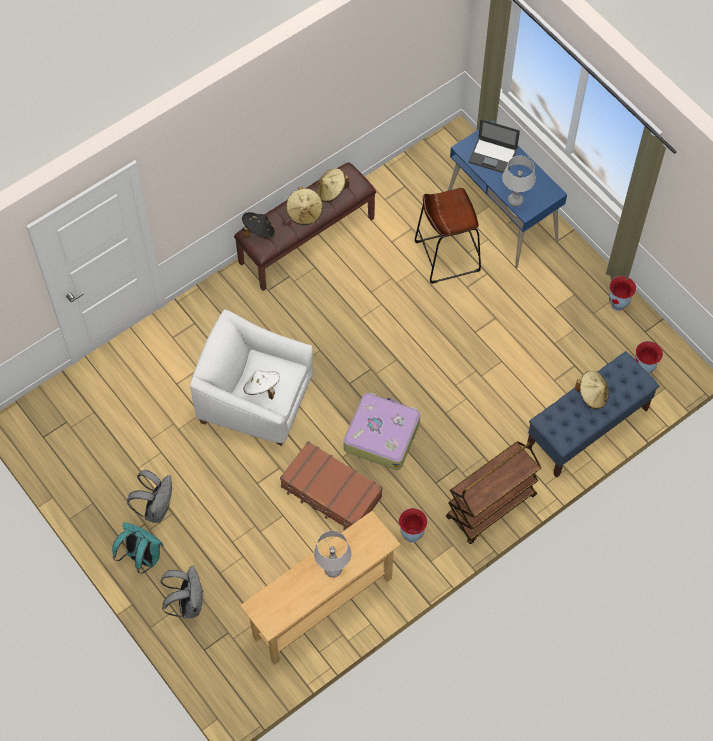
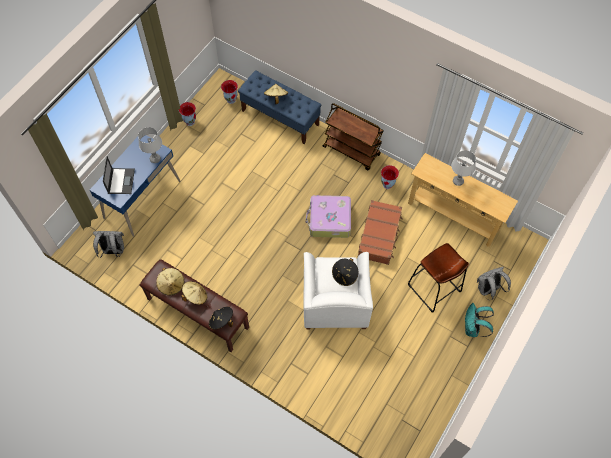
camera: 110 degrees left, 0 degrees up
(156, 508) = (436, 333): grey backpack -> grey backpack (113, 251)
(262, 389) = (345, 275): white hat -> black hat
(446, 256) = (183, 222): brown stool -> brown stool (434, 288)

